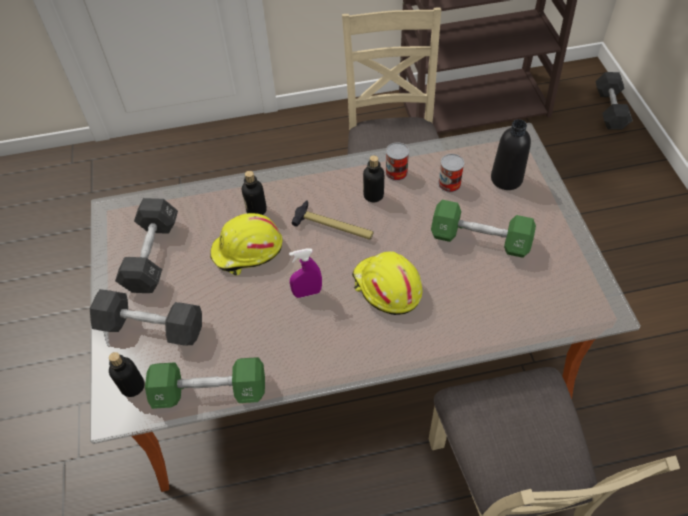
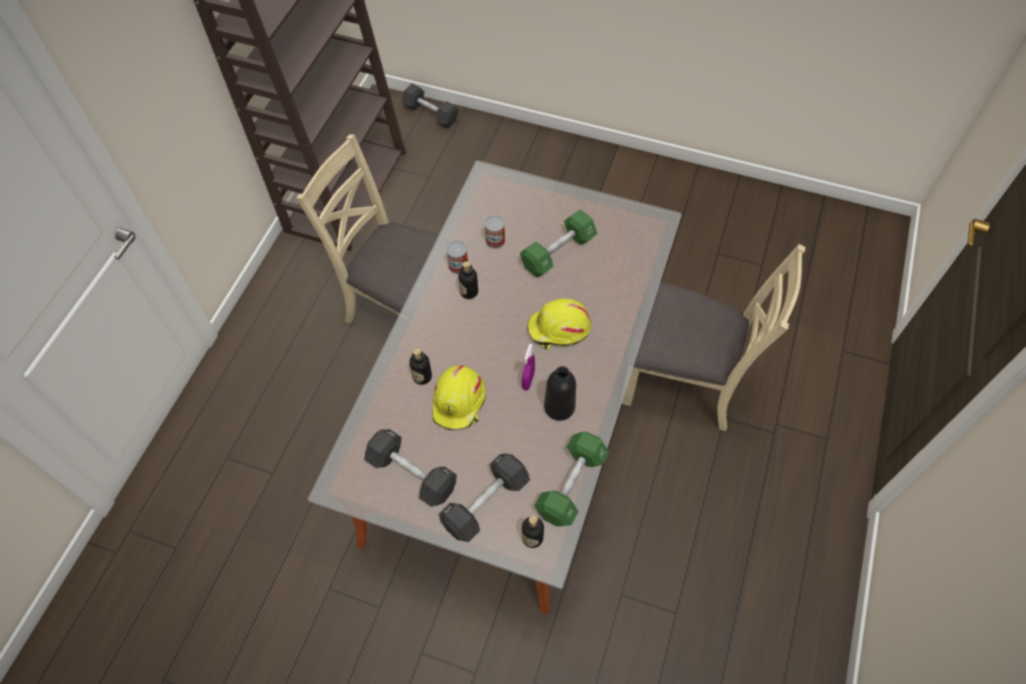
camera: 60 degrees left, 5 degrees up
(333, 227) = (479, 333): hammer -> none
(506, 179) = (517, 205): black bottle -> black bottle (559, 407)

